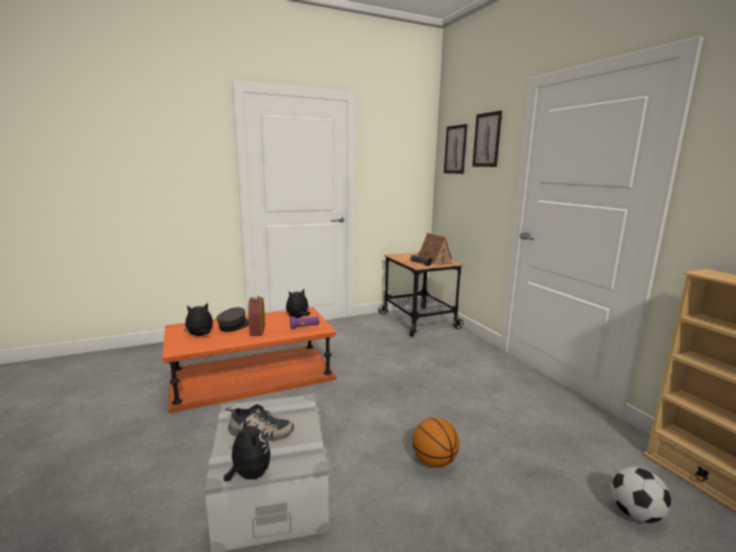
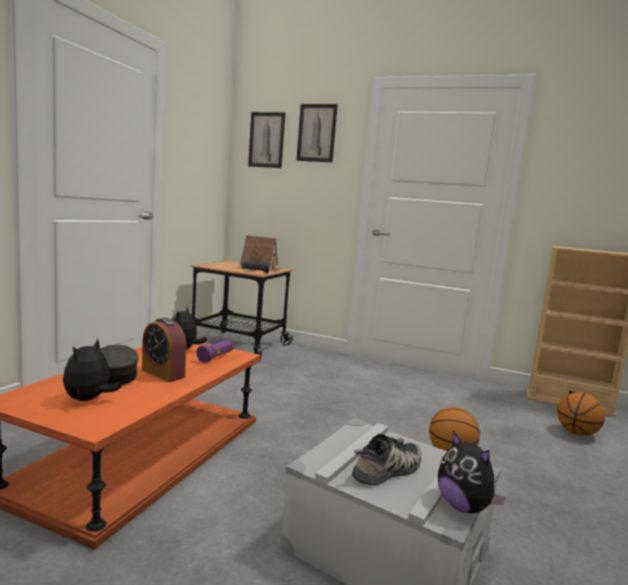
camera: 45 degrees left, 5 degrees down
(249, 475) = (464, 507): plush toy -> plush toy turned 135 degrees counterclockwise
(635, 514) = (576, 433): football -> basketball

